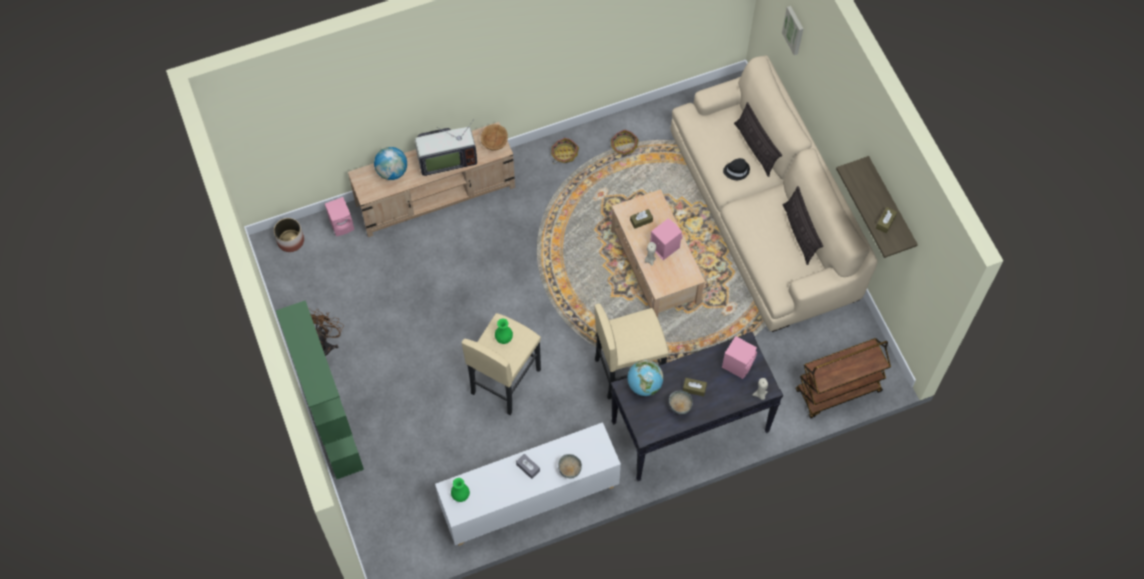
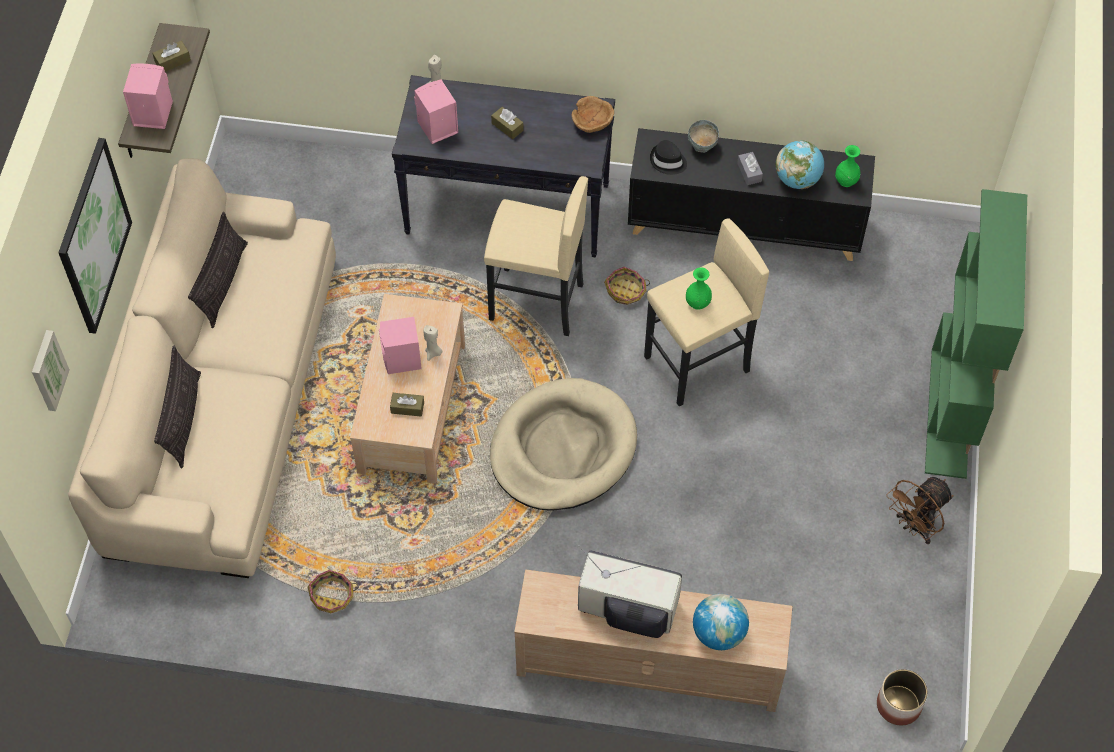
camera: 150 degrees left, 5 degrees down
(342, 224) = (809, 690): pink speaker -> pink speaker (151, 113)
(494, 141) = (540, 602): brown bowl -> brown bowl (592, 121)
(529, 498) = (745, 225): white cabinet -> black cabinet
(553, 287) = (563, 449): none -> beige dog bed
(564, 154) = (424, 629): basket -> basket (626, 291)
(644, 385) = (563, 157): globe -> globe (797, 179)
(679, 408) = (539, 116): grey bowl -> none
(736, 170) = (233, 401): black hat -> black hat (668, 161)
(837, 109) = (93, 236): none -> picture
(837, 392) = (310, 164): brown cart -> none

